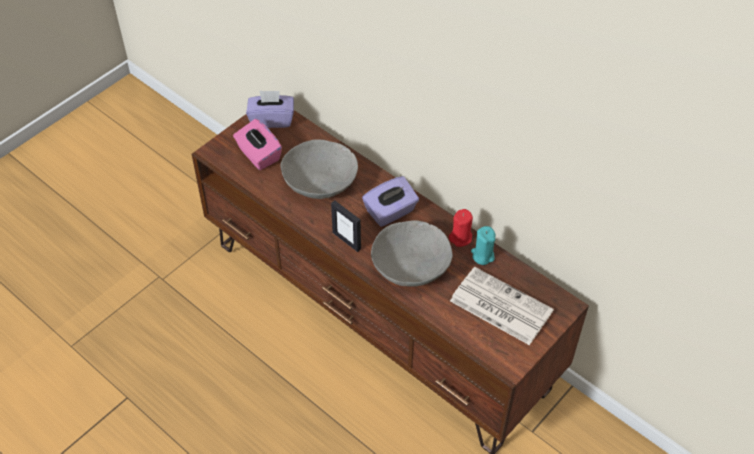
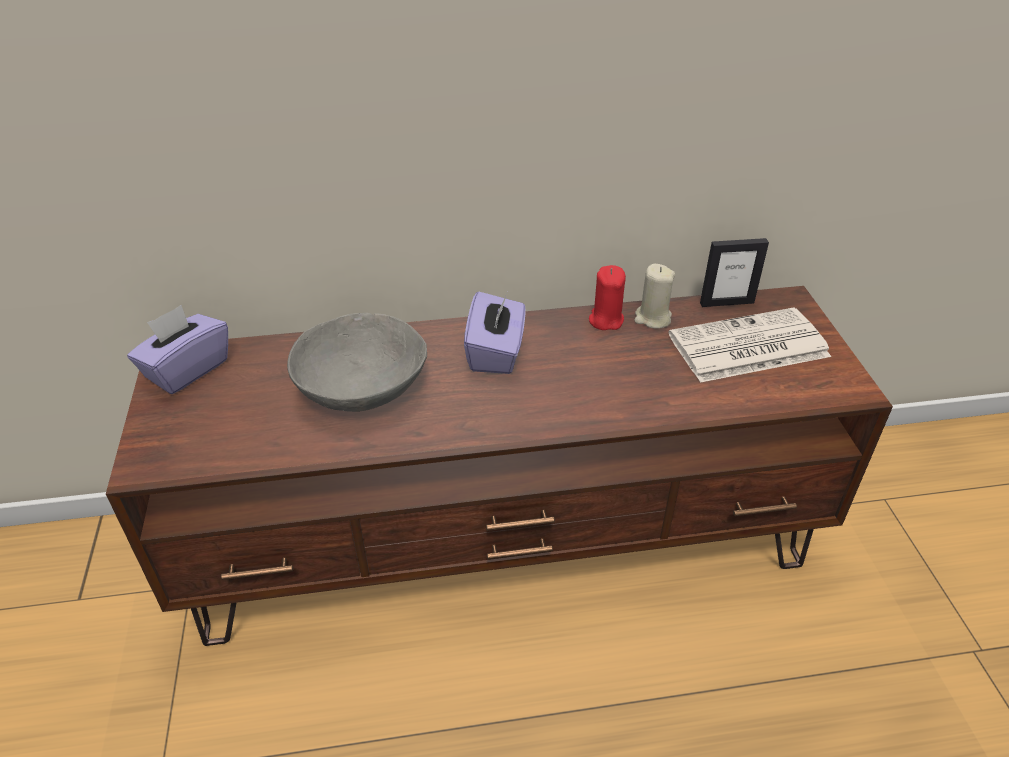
camera: 50 degrees left, 10 degrees down
(258, 155) = (226, 419): pink tissue box -> none
(346, 240) = (495, 418): picture frame -> picture frame (726, 302)
(410, 266) = (606, 384): grey bowl -> none
(482, 255) = (652, 318): turquoise candle -> beige candle

